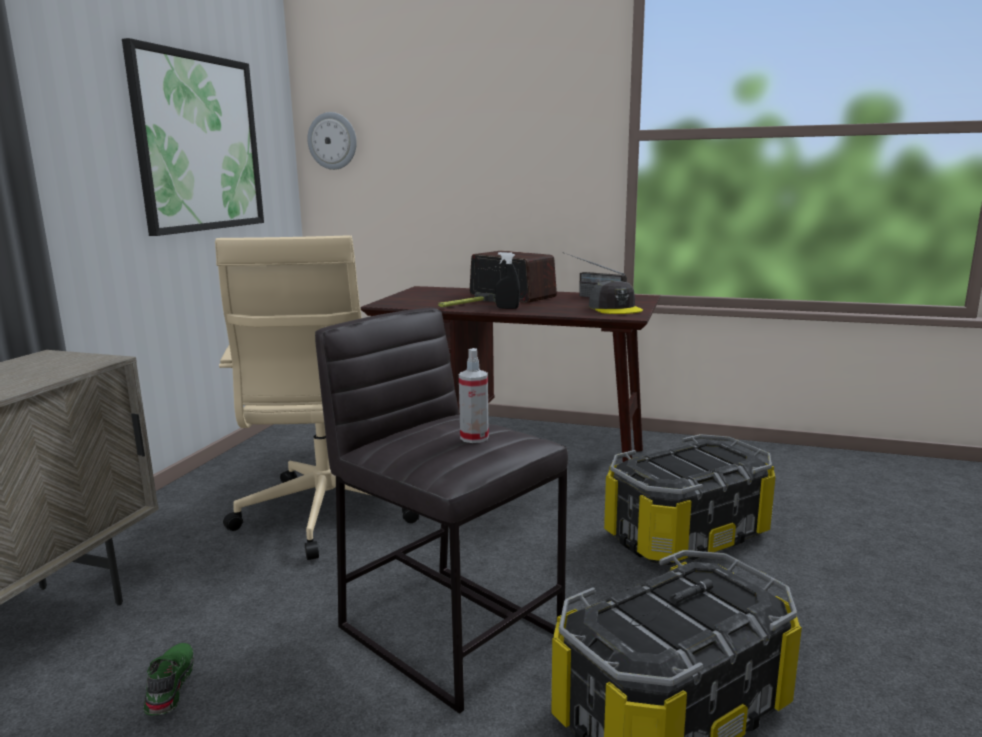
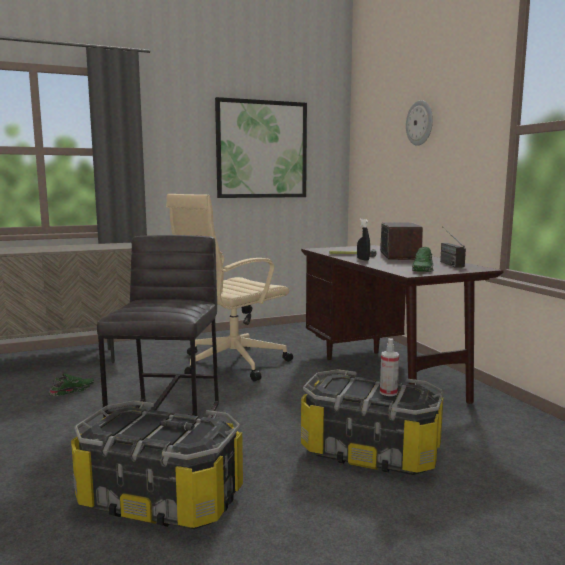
camera: 50 degrees right, 5 degrees down
(332, 141) = (362, 146): wall clock -> wall clock (420, 123)
(474, 437) = (161, 305): spray bottle -> spray bottle (388, 392)
(615, 308) = (424, 270): grey cap -> green shoe

